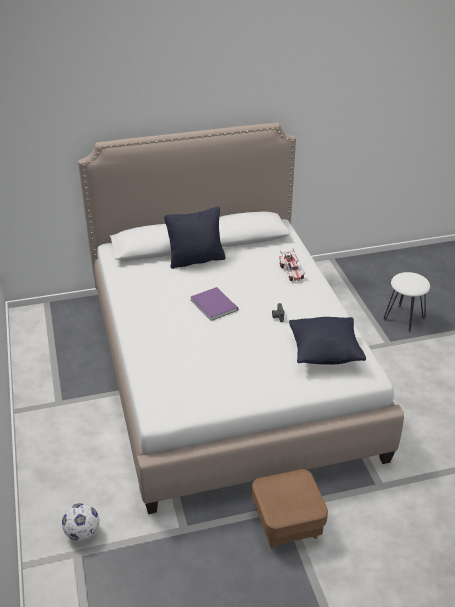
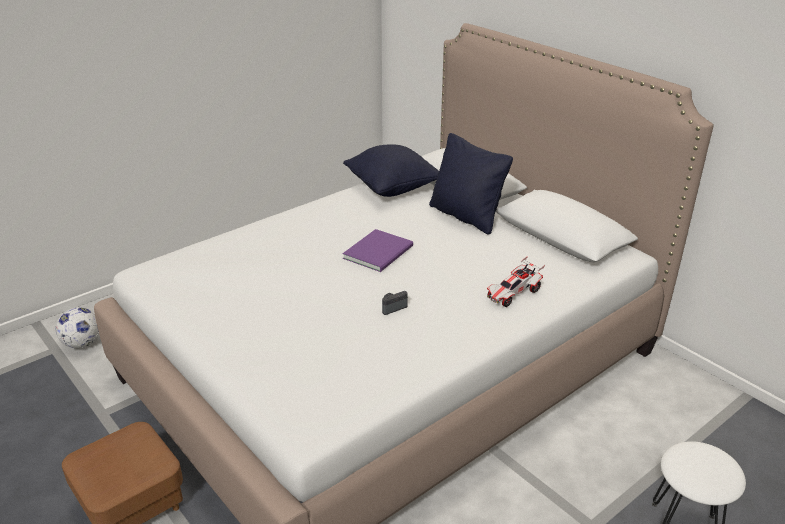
camera: 65 degrees right, 5 degrees down
(324, 353) = (334, 370): black pillow -> black pillow (392, 188)

